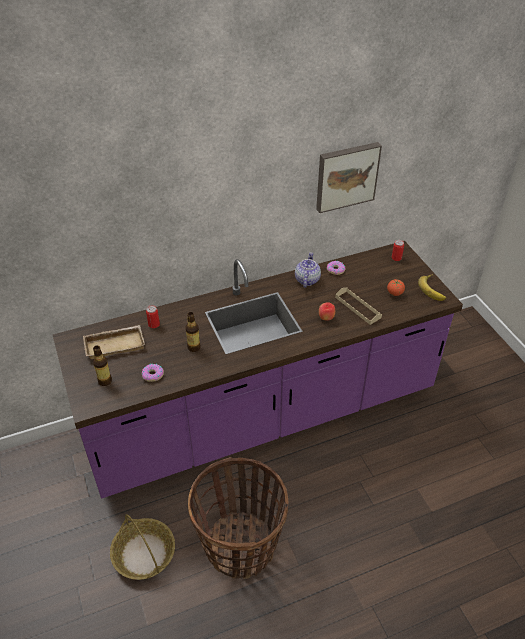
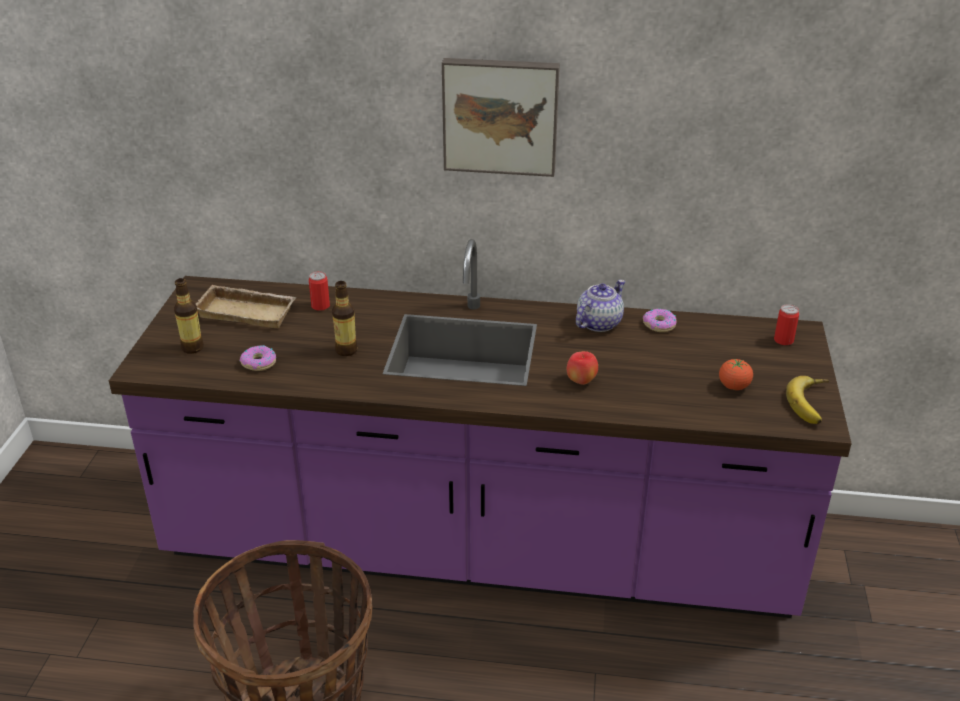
camera: 30 degrees right, 10 degrees down
(144, 554) = (164, 656): basket -> none
(346, 176) = (703, 153): picture -> picture (500, 115)
(358, 307) = (649, 384): beige tray -> none

